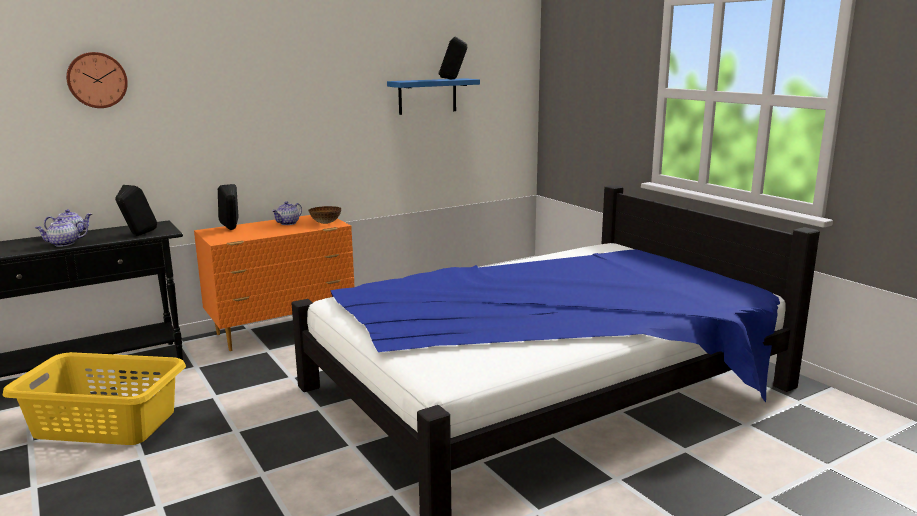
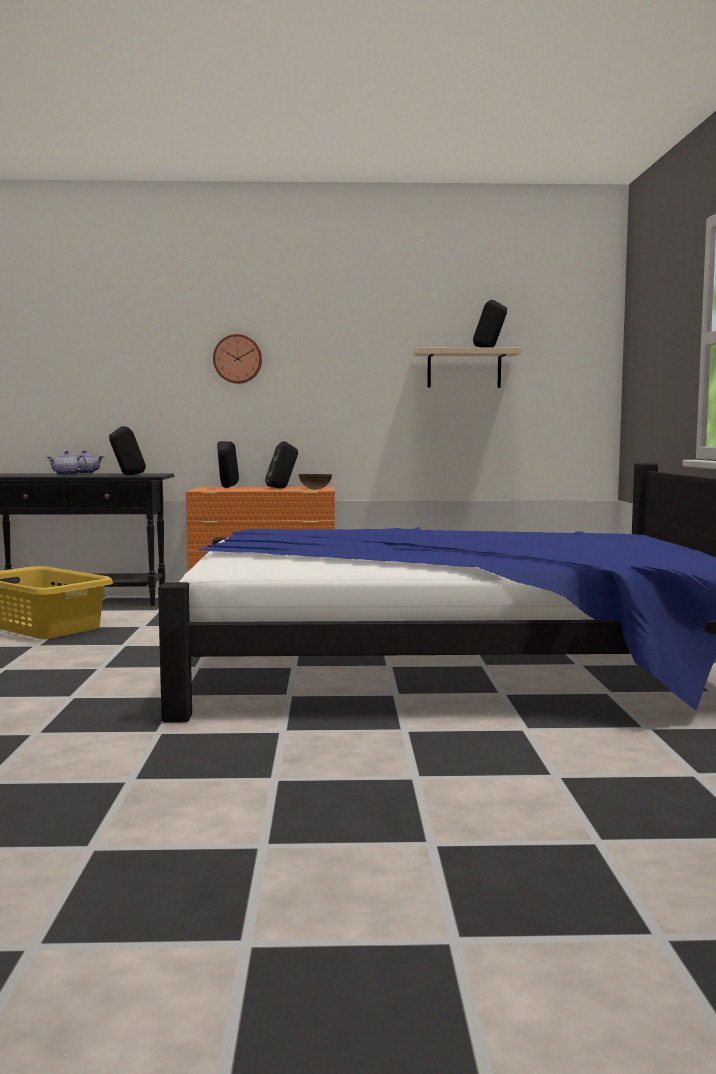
camera: 30 degrees right, 10 degrees down
(97, 80) = (127, 339): wall clock -> wall clock (237, 359)
(288, 223) = (282, 488): teapot -> black speaker
(427, 96) = (464, 369): blue shelf -> beige shelf

